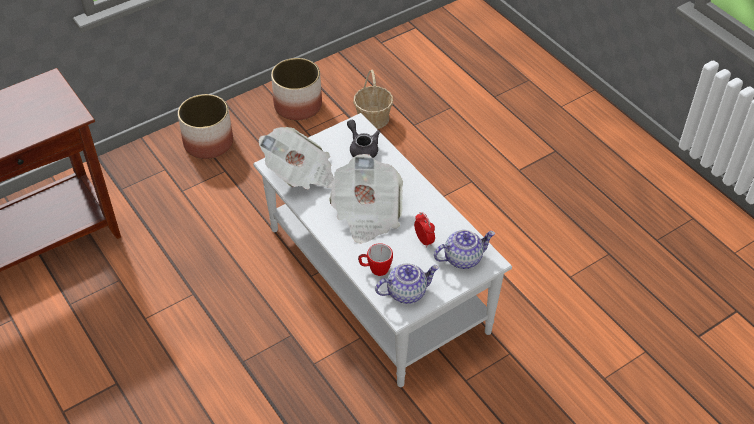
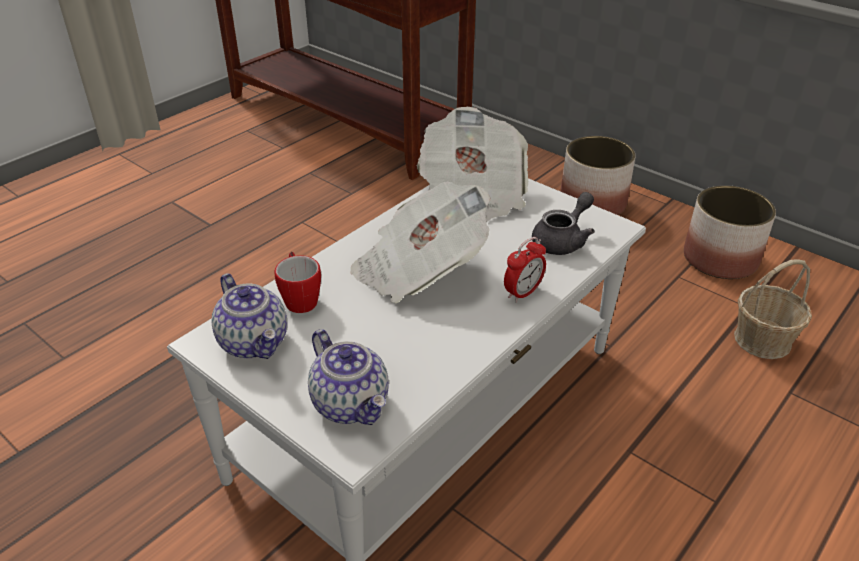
camera: 75 degrees right, 10 degrees down
(424, 240) = (381, 344): alarm clock -> alarm clock (523, 293)

